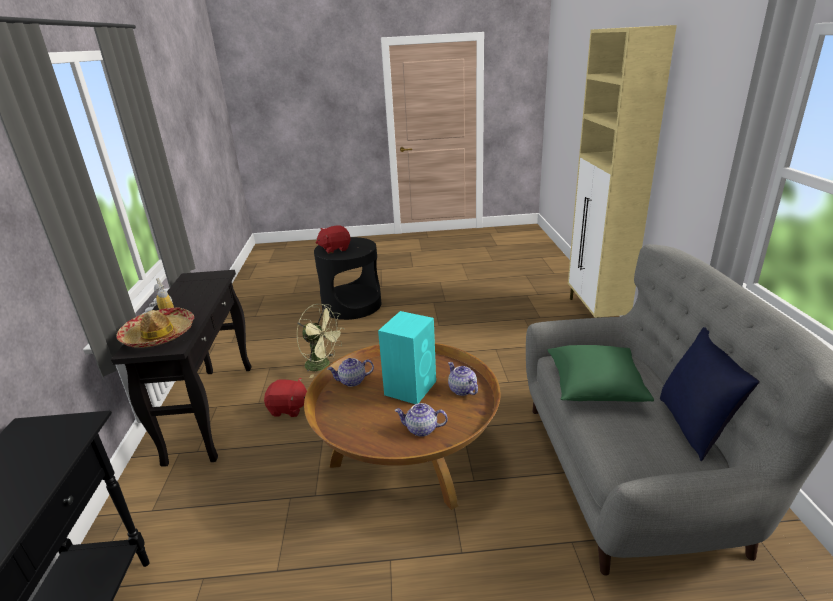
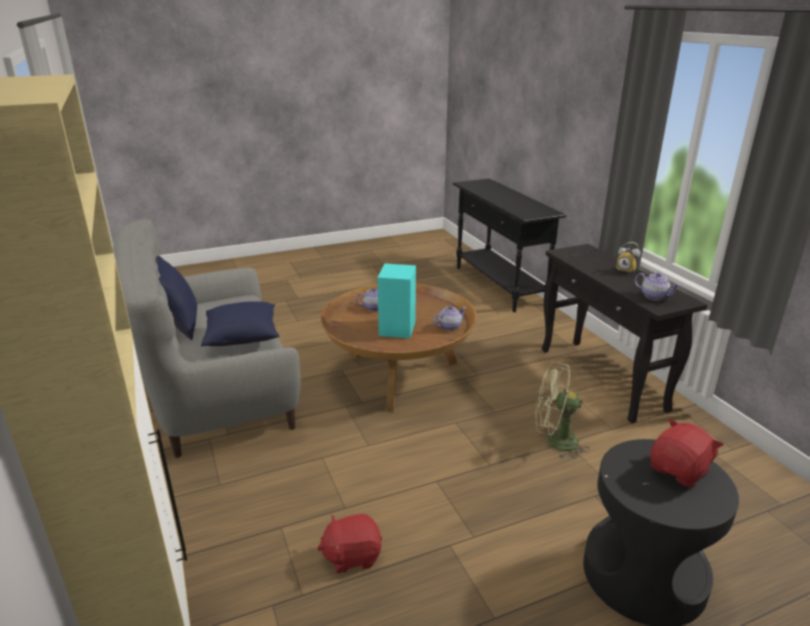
camera: 160 degrees right, 0 degrees up
(159, 335) = (588, 256): hat -> none
(288, 409) = (534, 392): red plush toy -> red plush toy (352, 555)
(462, 390) = (354, 332): teapot -> teapot (654, 296)
(594, 388) = (243, 337): green pillow -> blue pillow

